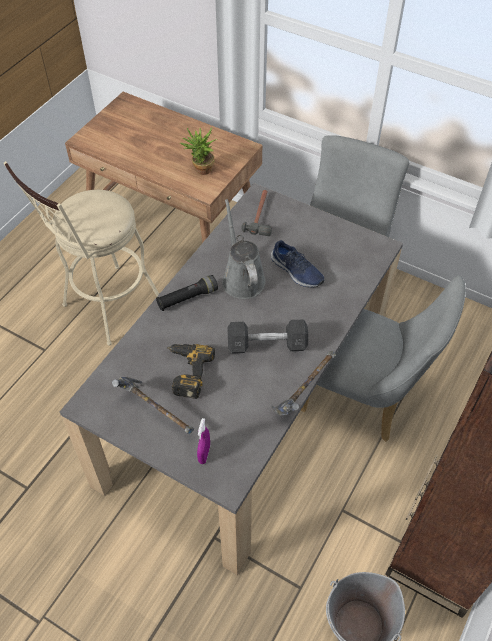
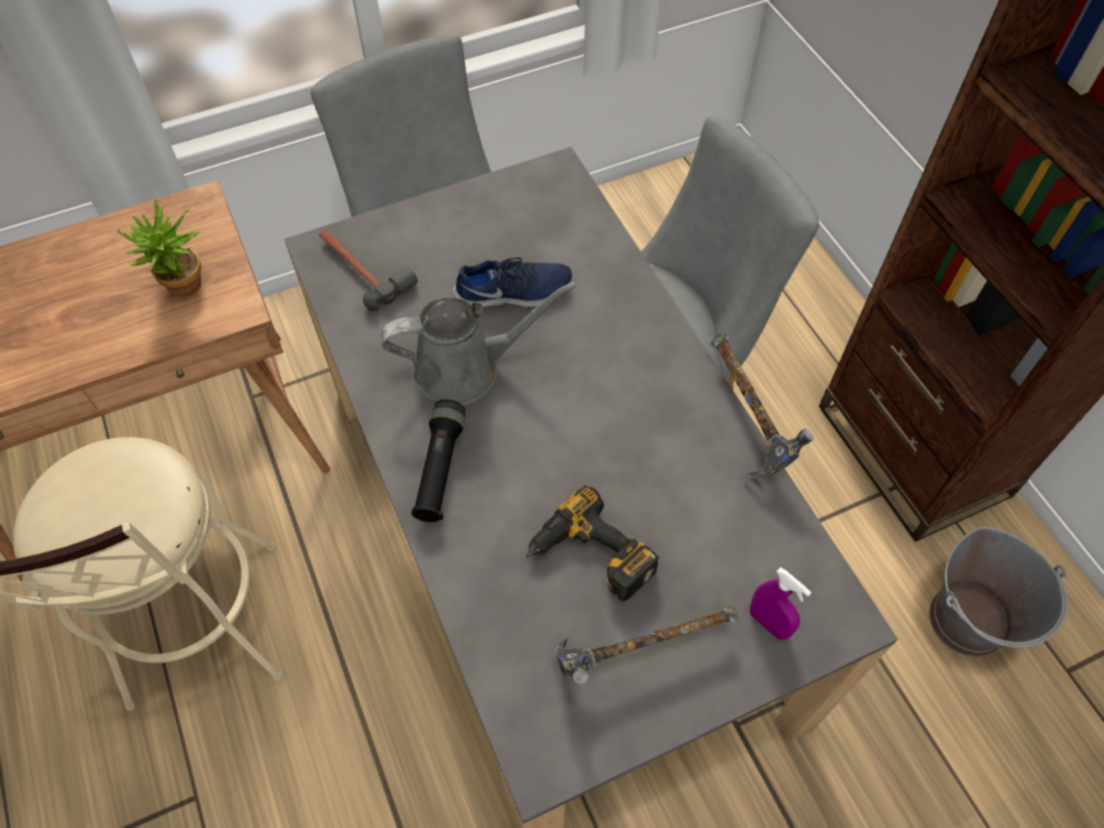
camera: 55 degrees left, 5 degrees up
(242, 278) = (465, 369): grey watering can -> grey watering can turned 150 degrees clockwise
(267, 345) = (622, 414): grey dumbbell -> none

